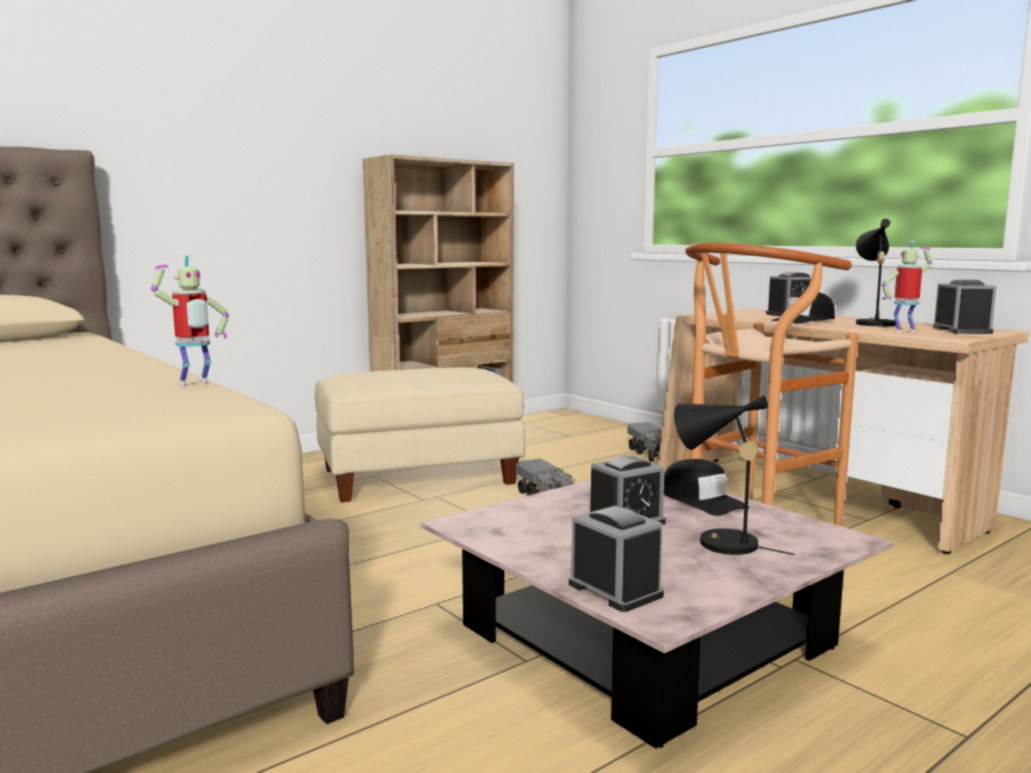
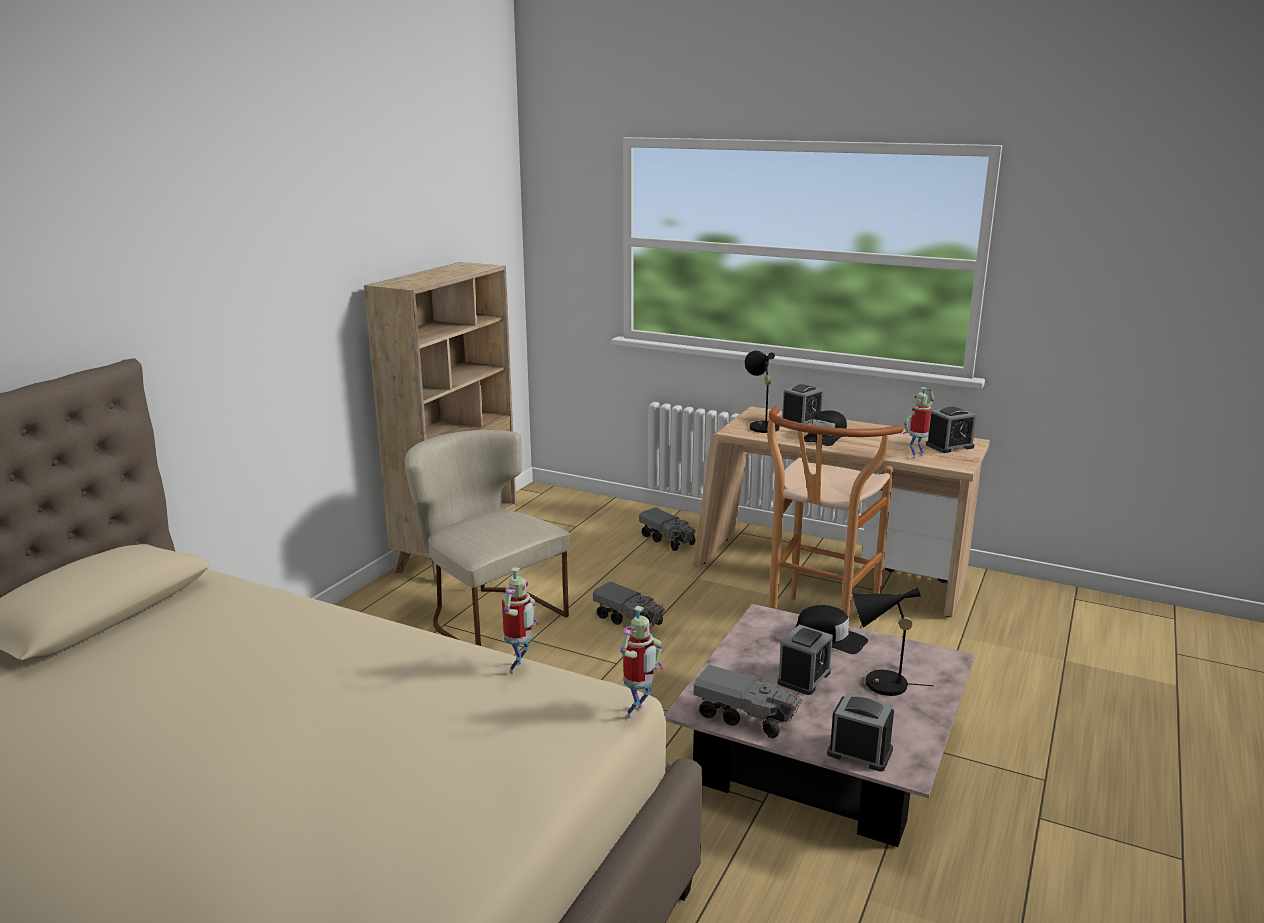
camera: 25 degrees left, 10 degrees up
(237, 415) = (638, 713): none -> toy robot
(419, 476) = (488, 615): beige ottoman -> beige chair
(512, 538) = (745, 717): none -> toy truck
(873, 323) = (879, 437): black table lamp -> black table lamp (761, 426)
(961, 330) = (949, 446): alarm clock -> alarm clock turned 90 degrees clockwise

